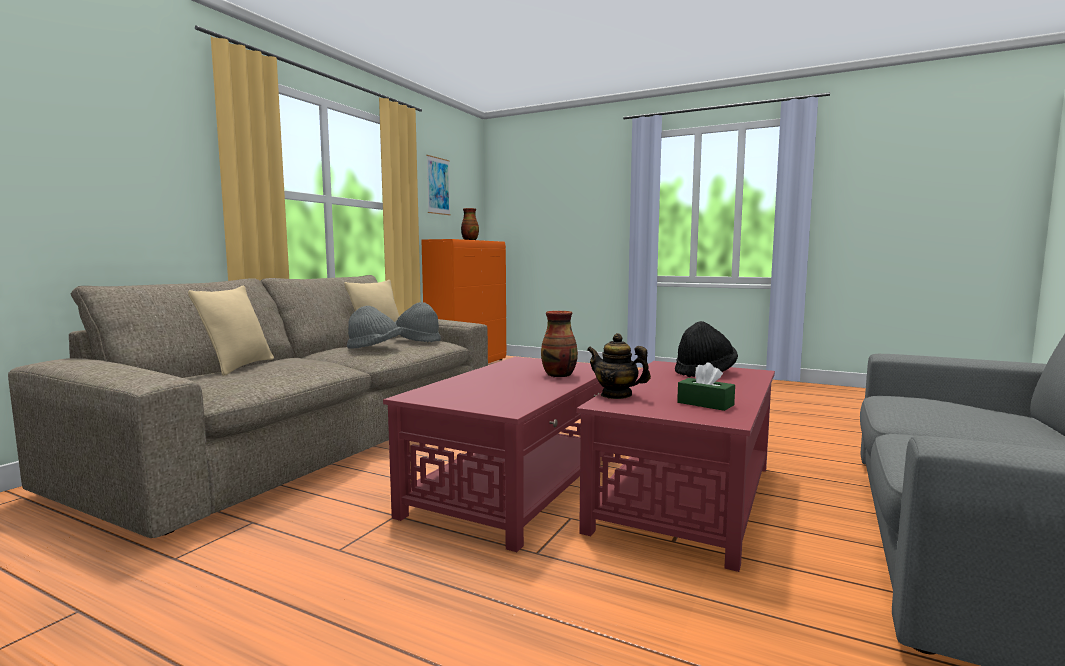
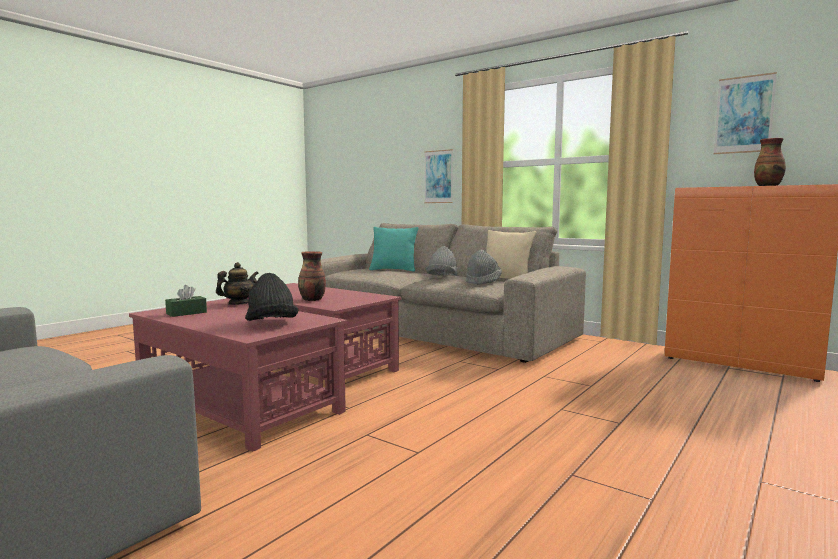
camera: 100 degrees right, 0 degrees up
(148, 195) = (438, 176): none -> picture
(239, 367) = (393, 270): beige pillow -> turquoise pillow

